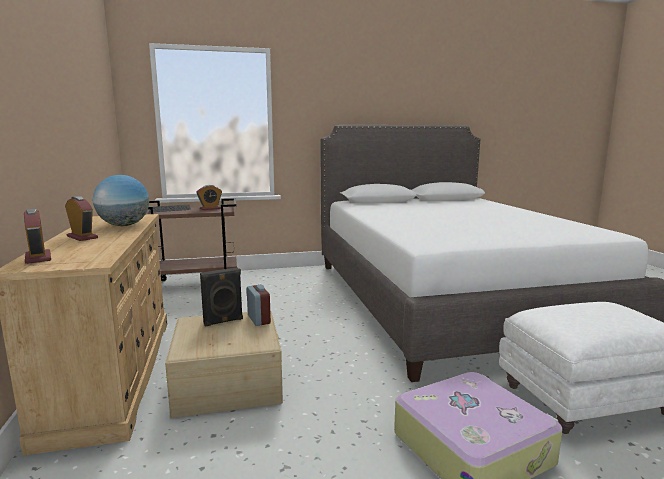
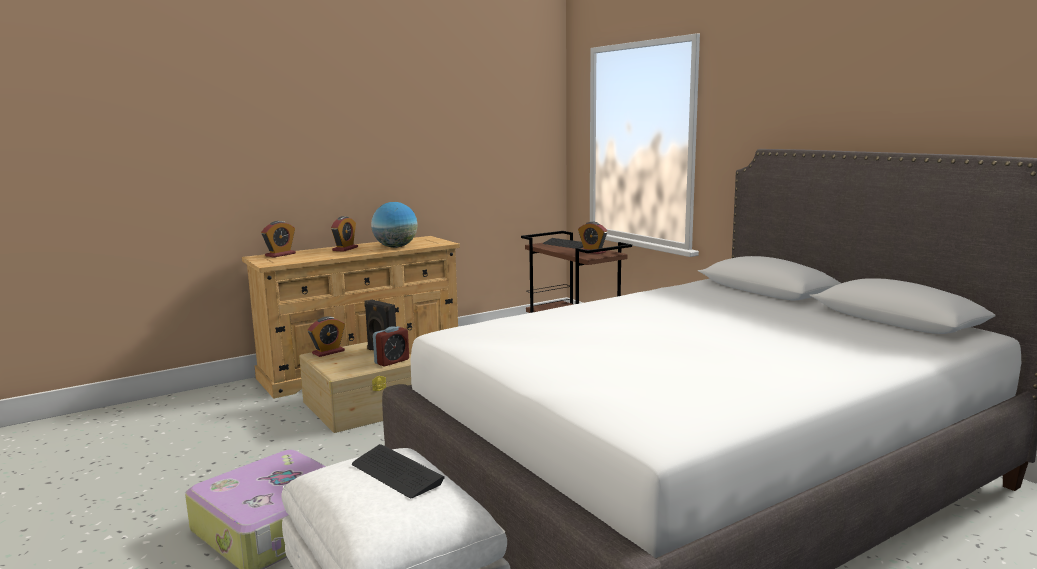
camera: 70 degrees right, 0 degrees up
(186, 345) = (328, 352): none -> alarm clock
(585, 309) = (396, 473): none -> keyboard

